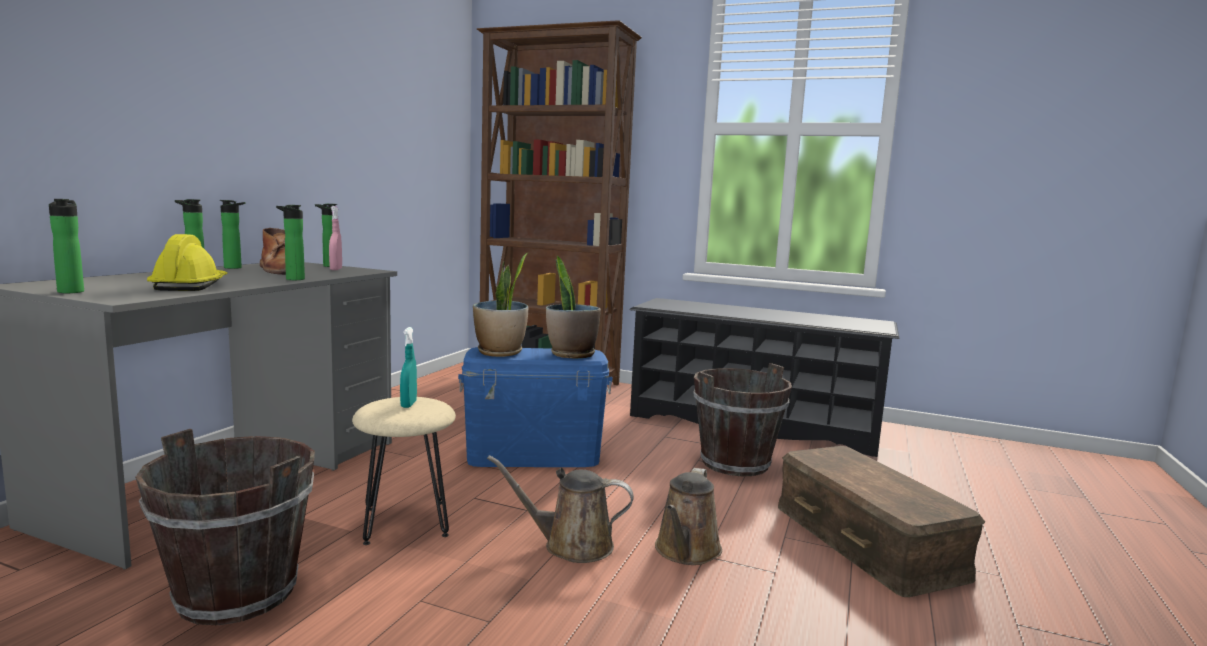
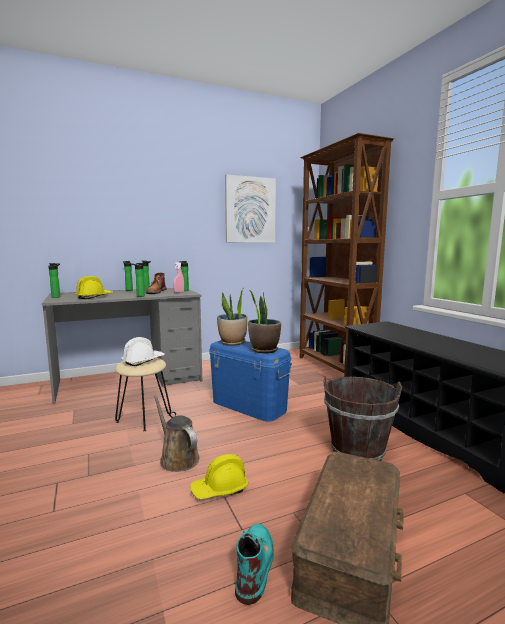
camera: 45 degrees right, 0 degrees up
(238, 593) = (57, 424): brown bucket -> none
(387, 109) = (250, 210): none -> picture
(408, 404) = (143, 361): turquoise spray bottle -> white hard hat
(686, 551) = (219, 489): brown watering can -> yellow hard hat
(833, 589) = (255, 563): none -> turquoise boot

